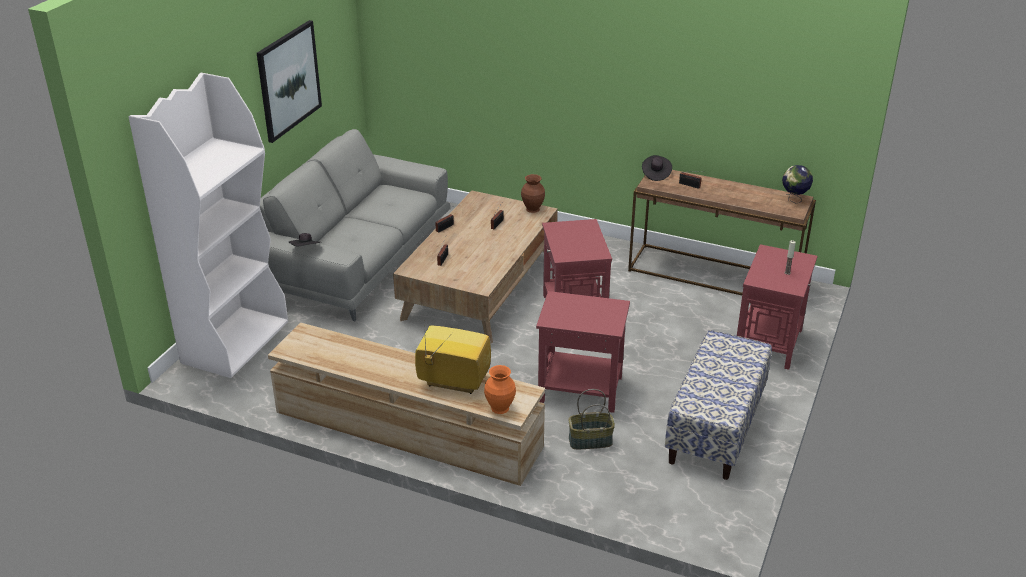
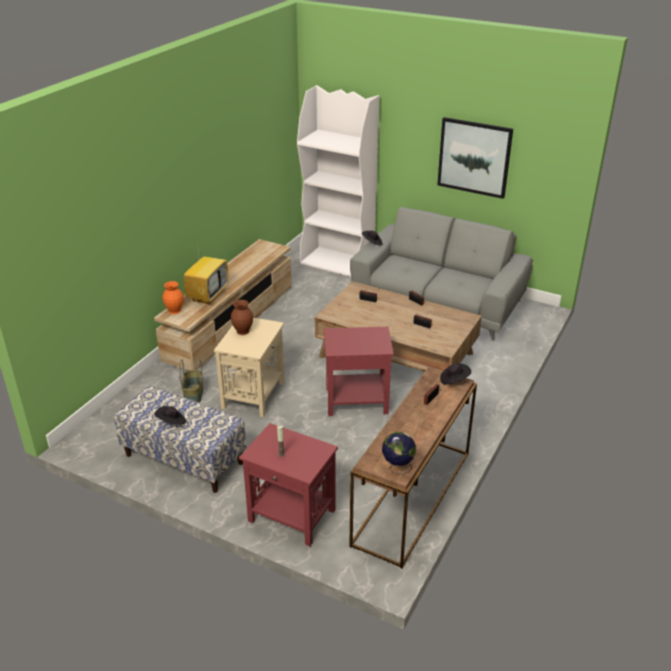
camera: 95 degrees right, 0 degrees up
(532, 209) = (448, 344): brown vase -> brown vase (242, 331)
(580, 388) = (254, 395): red side table -> beige side table
(734, 379) = (171, 422): none -> black hat

